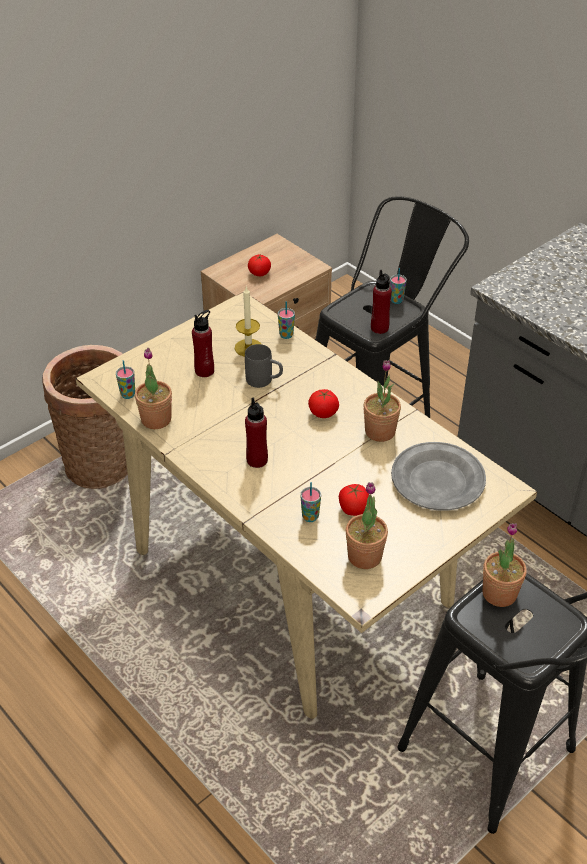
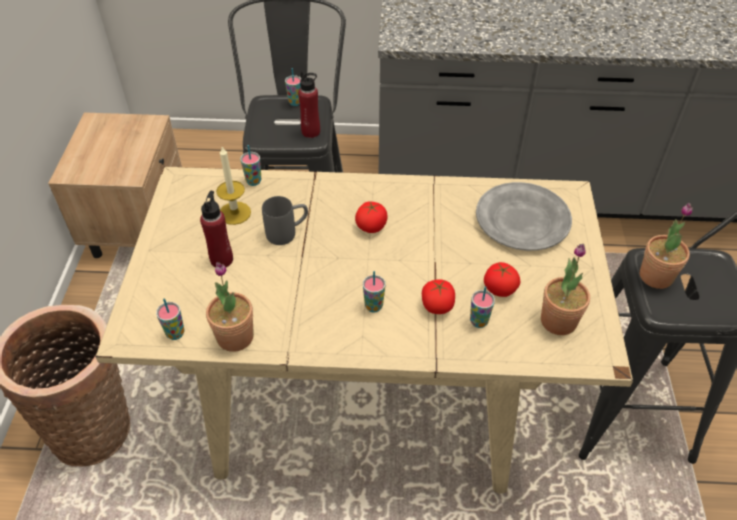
camera: 45 degrees left, 5 degrees up
(257, 460) = (373, 306): red bottle -> cup
(259, 273) = (109, 154): tomato -> tomato (437, 306)
(380, 431) = (433, 212): potted plant -> none

